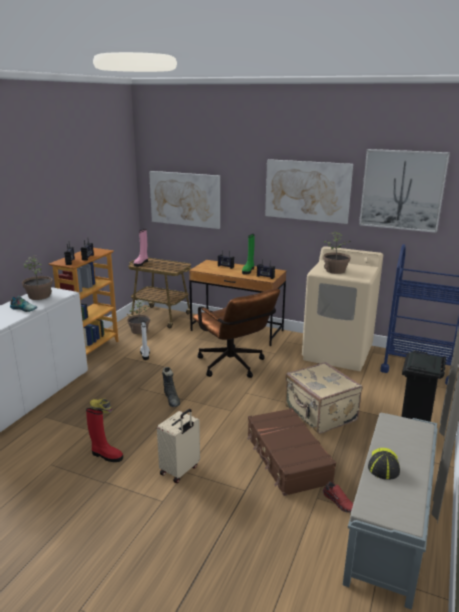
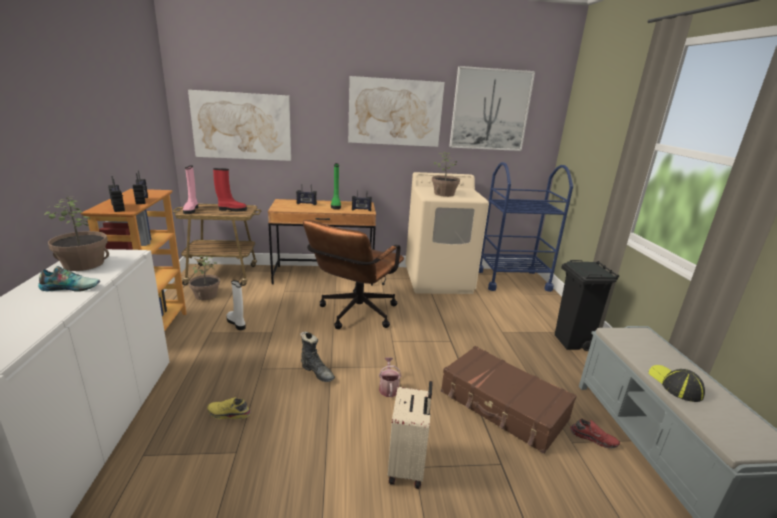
camera: 30 degrees left, 0 degrees up
(106, 455) = (291, 485): red boot -> red boot (231, 209)
(212, 422) = (388, 388): none -> watering can
(234, 366) = (354, 315): brown office chair -> brown office chair turned 90 degrees clockwise
(320, 414) = (483, 345): beige suitcase -> none

